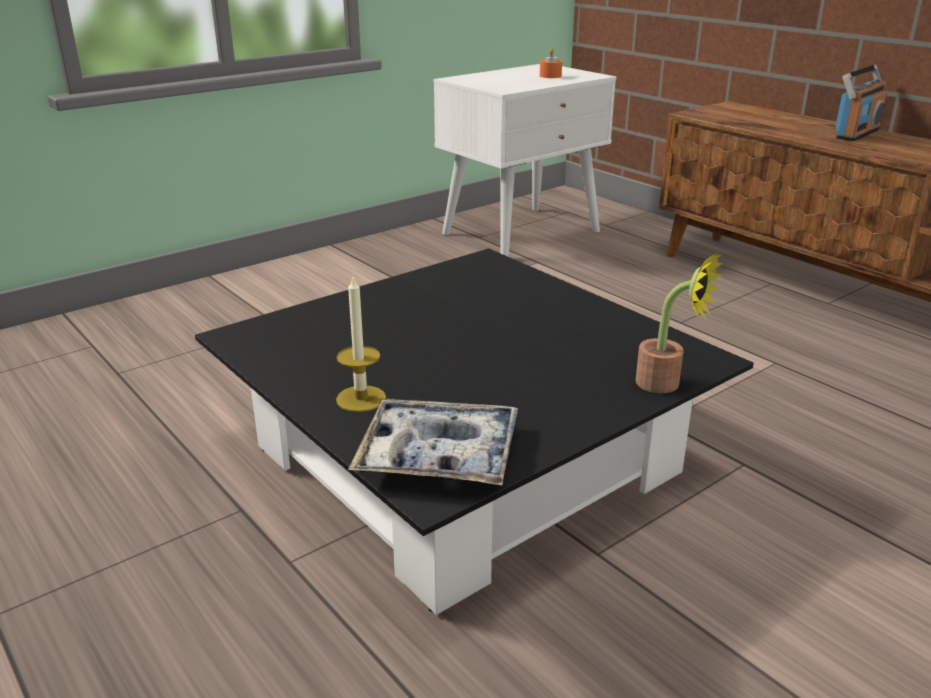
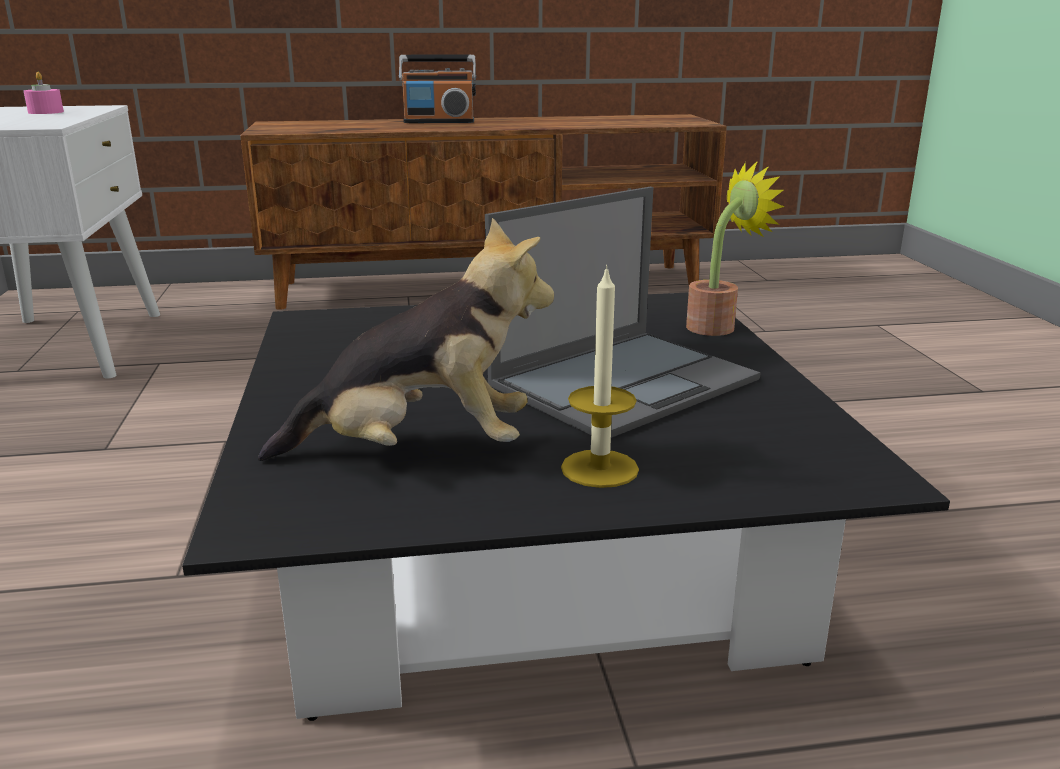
camera: 60 degrees left, 5 degrees down
(338, 346) = (419, 451): none -> plush toy
(439, 455) = (787, 454): tray -> none
(502, 376) = (625, 381): none -> laptop
(550, 76) = (46, 112): orange candle -> pink candle
(856, 134) = (439, 122): radio -> radio turned 105 degrees clockwise

